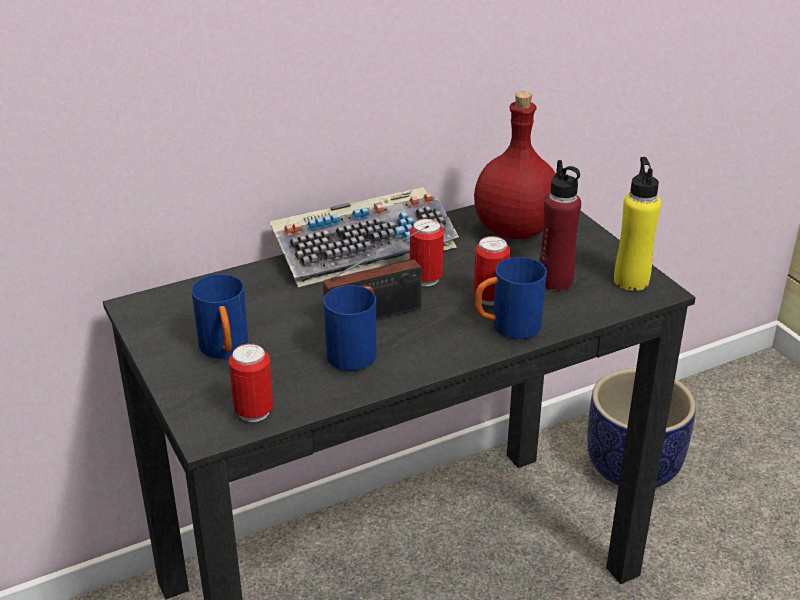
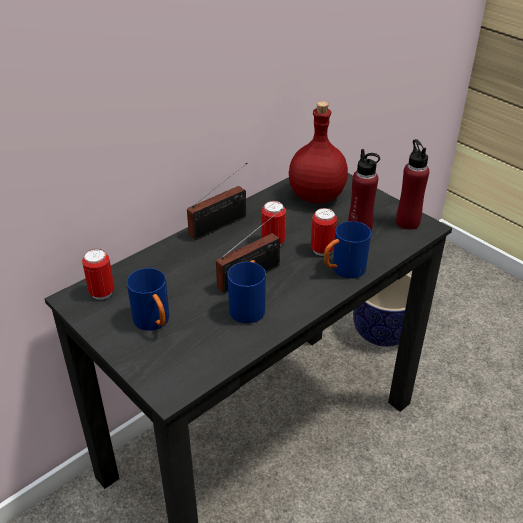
camera: 15 degrees left, 5 degrees up
(254, 412) = (196, 369): can -> can (102, 293)
(366, 248) = (221, 225): keyboard -> radio
(631, 281) = (407, 222): yellow bottle -> red bottle

